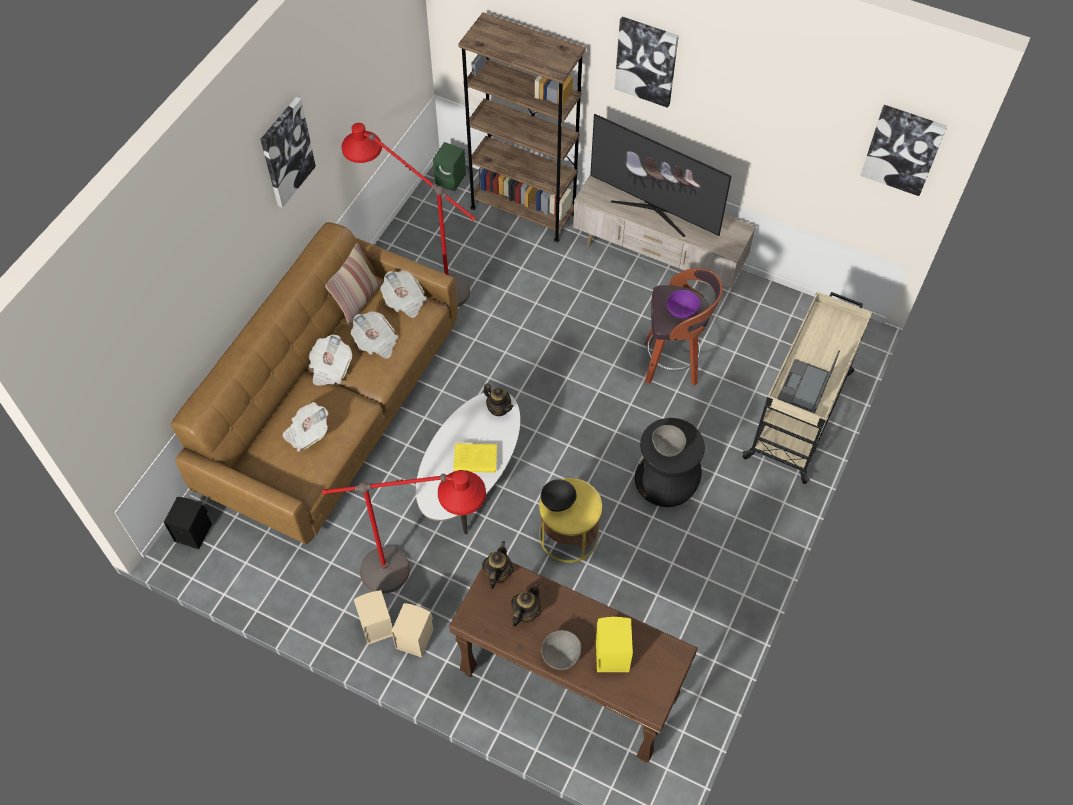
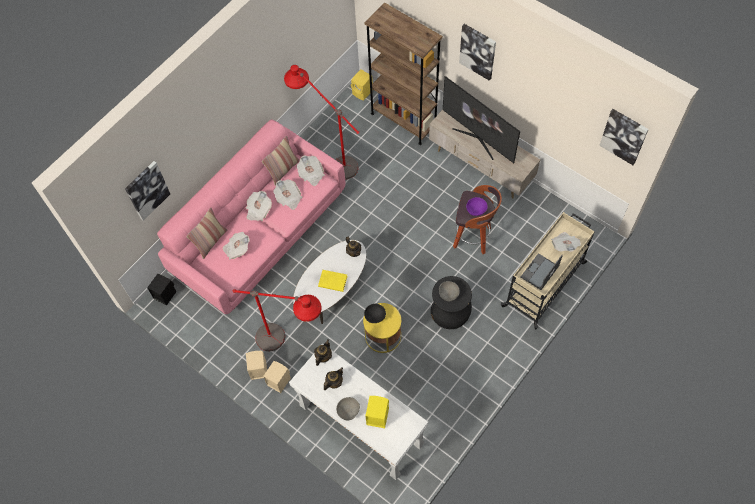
camera: 15 degrees right, 5 degrees up
(260, 429) = (211, 241): none -> pillow
(286, 152) = (245, 82): picture -> picture (147, 190)
(331, 410) = (259, 233): brown sofa -> pink sofa
(451, 180) = (363, 92): green speaker -> yellow speaker
(567, 688) = (360, 427): brown console table -> white console table
(831, 341) = (564, 245): none -> newspaper

